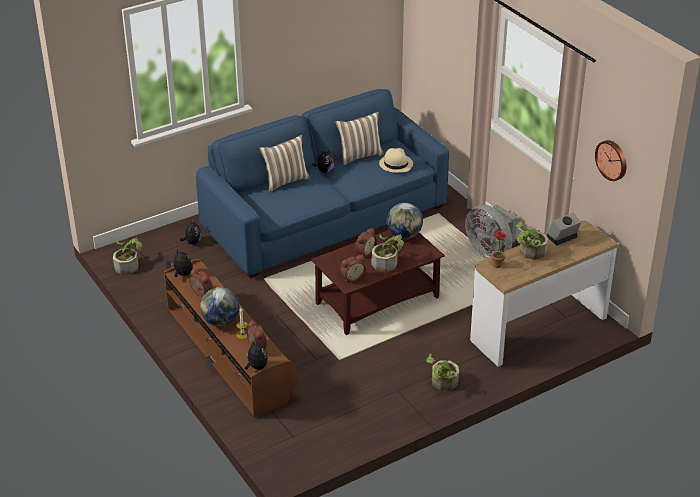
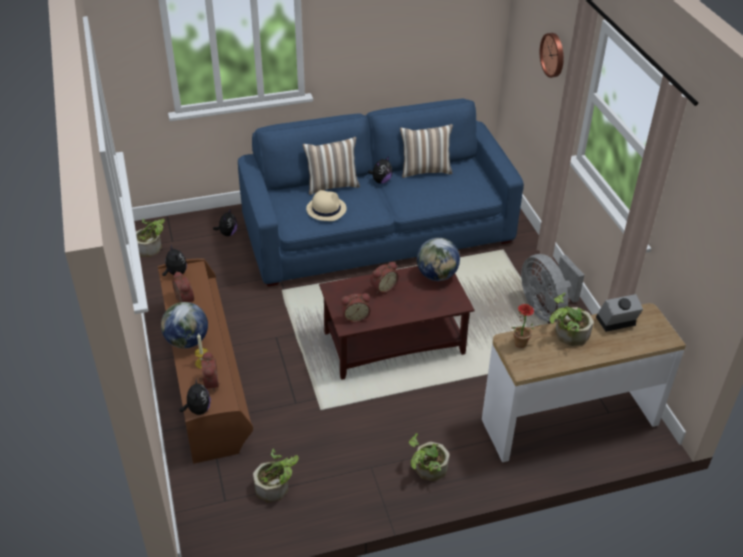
camera: 15 degrees right, 5 degrees up
(387, 262) = (403, 306): potted plant -> potted plant (276, 486)
(395, 164) = (461, 187): beige hat -> beige hat (326, 209)
(612, 160) = (699, 238): wall clock -> wall clock (553, 54)

